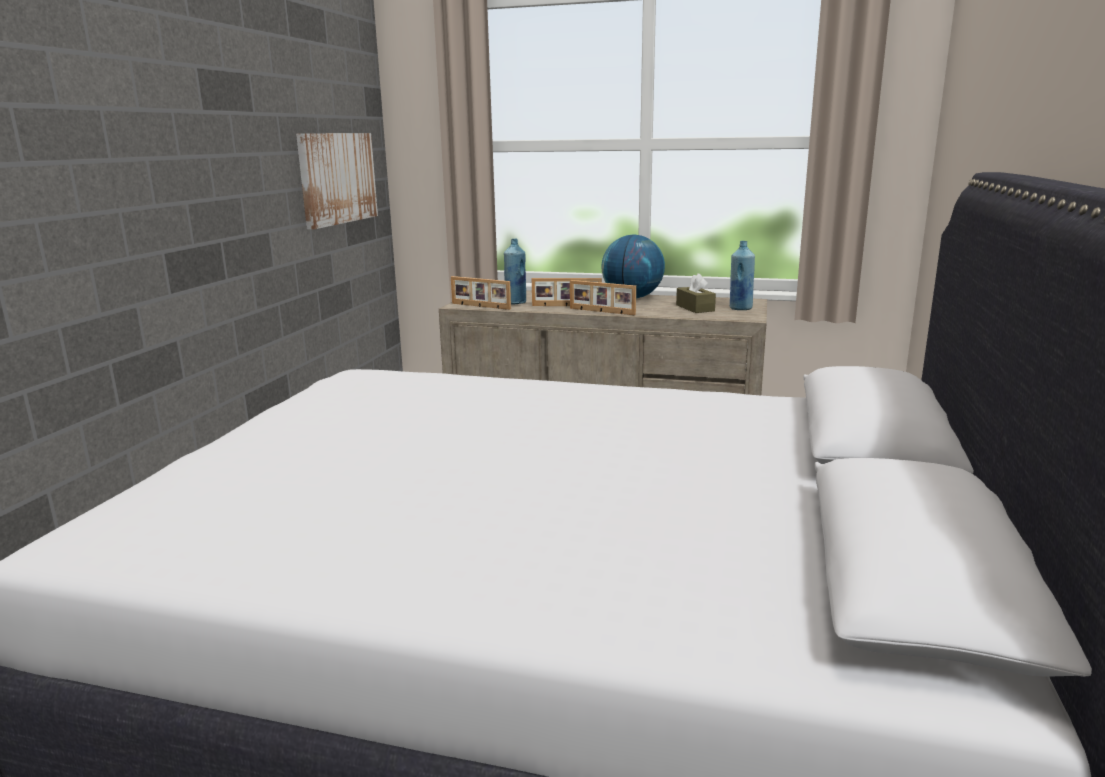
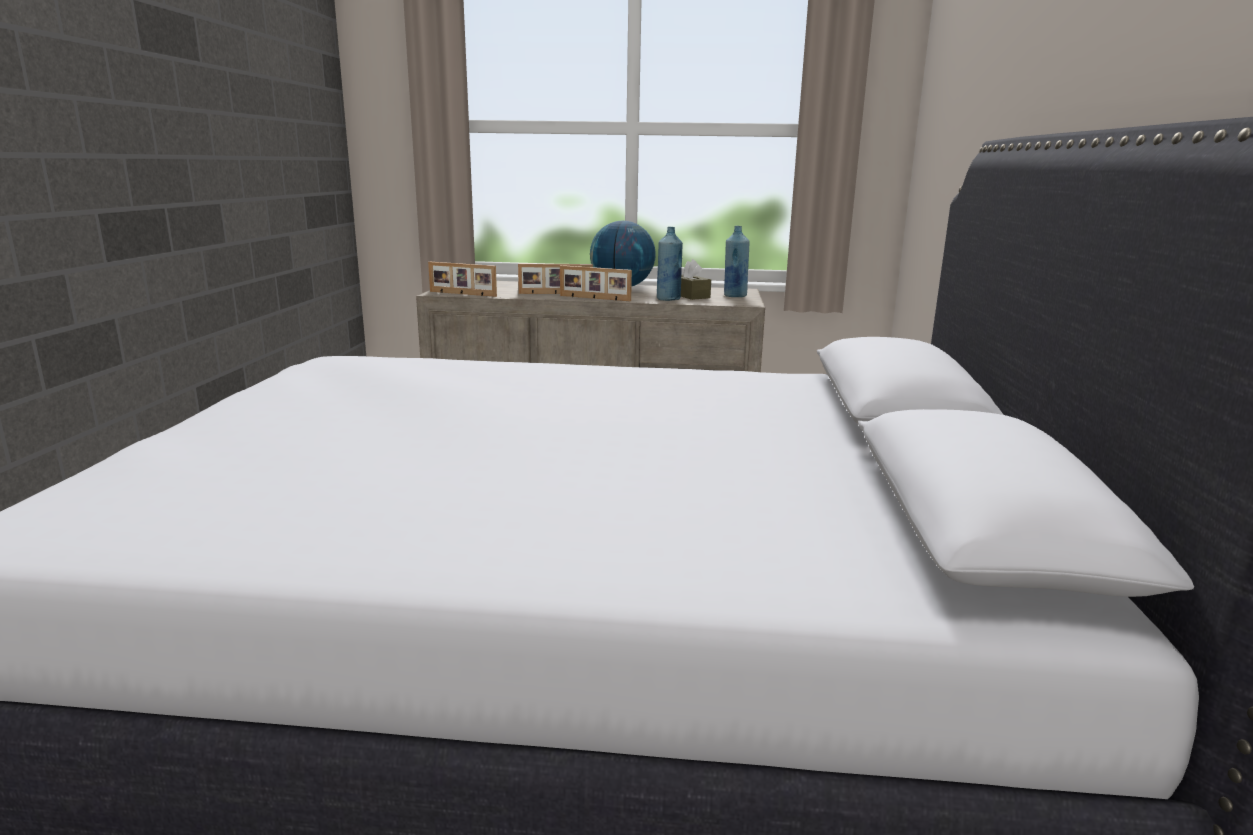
camera: 10 degrees left, 0 degrees up
(337, 178) = (295, 151): picture -> none
(515, 303) = (500, 291): blue bottle -> blue bottle (668, 299)

